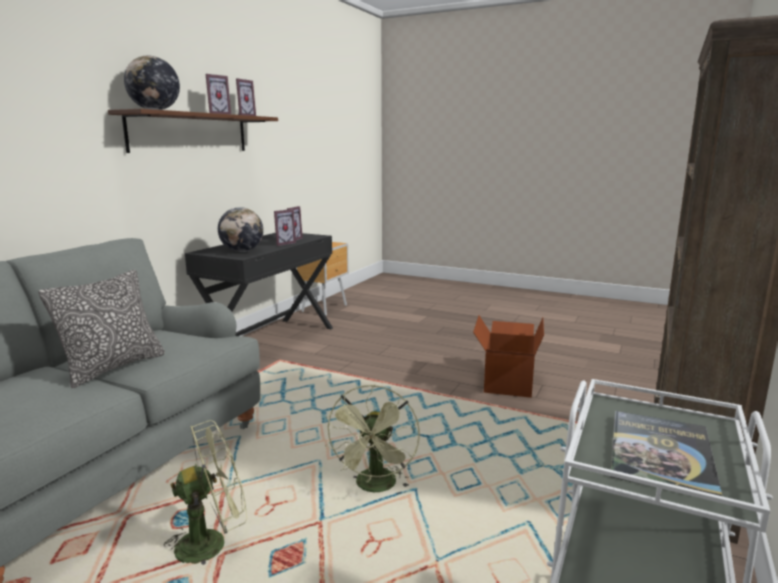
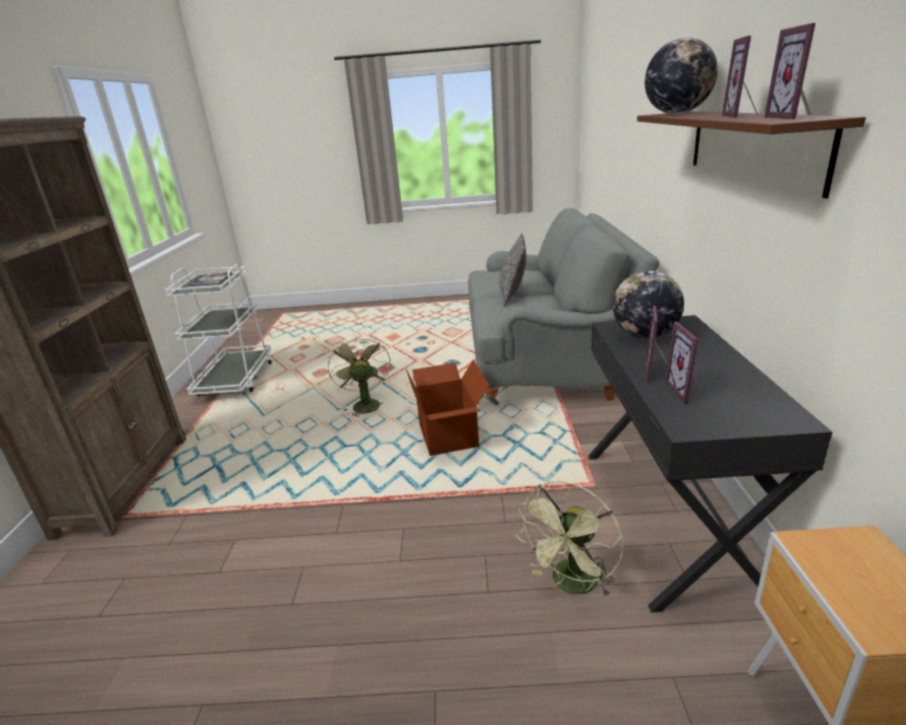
camera: 155 degrees right, 10 degrees up
(211, 542) = (427, 363): green fan -> green fan (572, 585)
(507, 383) = (271, 556): cardboard box -> cardboard box (449, 435)

